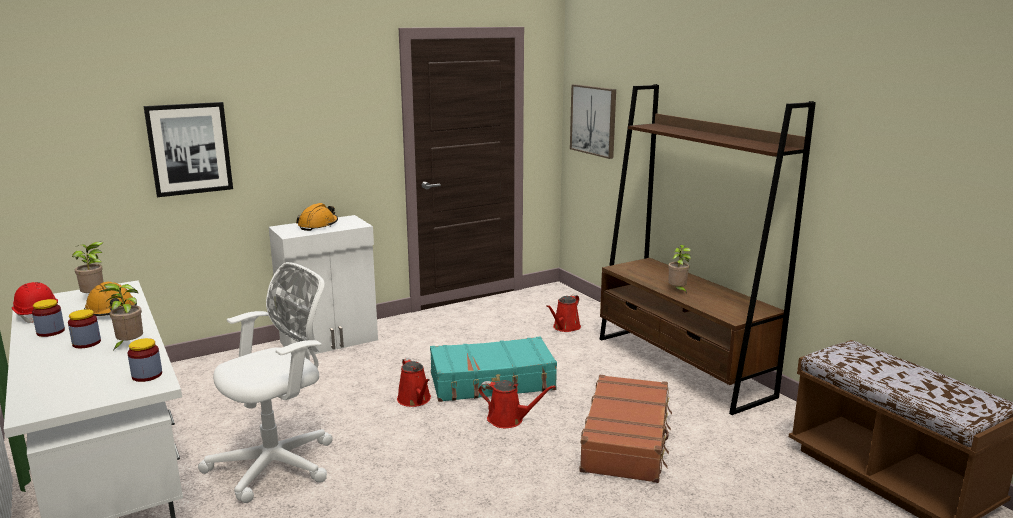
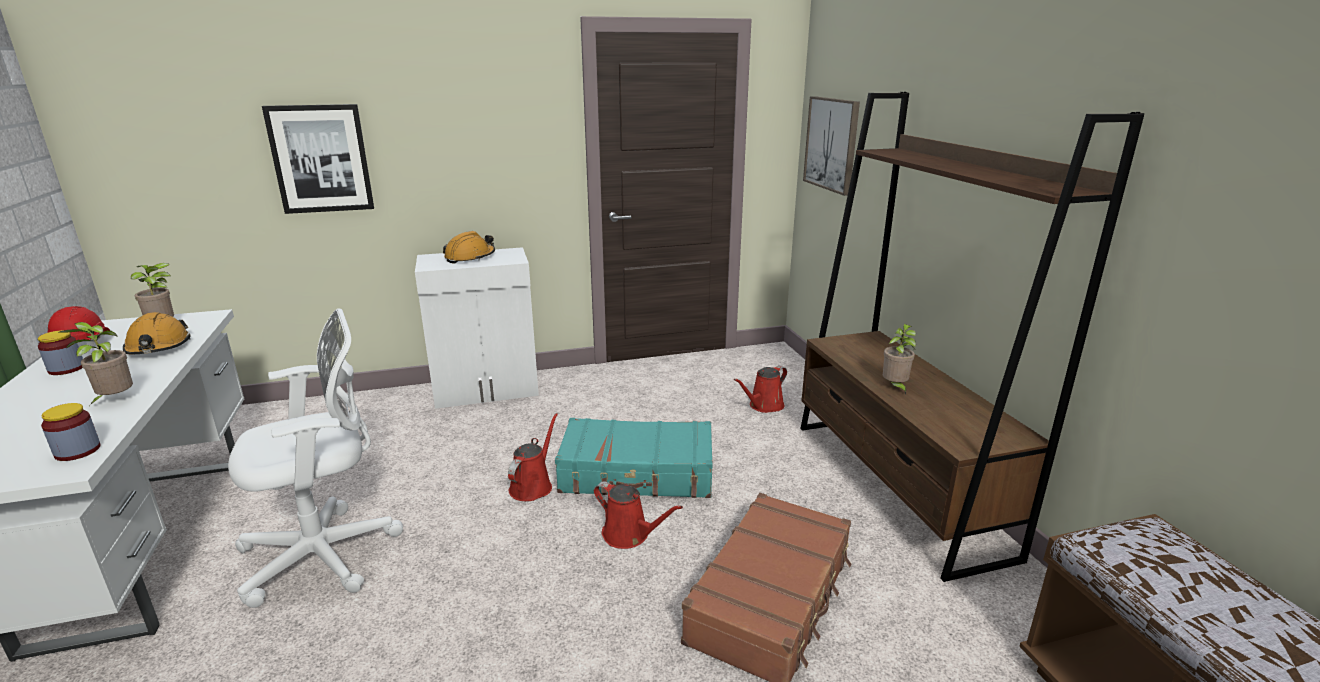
camera: 15 degrees right, 5 degrees up
(86, 343) = (79, 390): jar -> none
(415, 400) = (533, 486): red watering can -> red watering can turned 150 degrees counterclockwise

